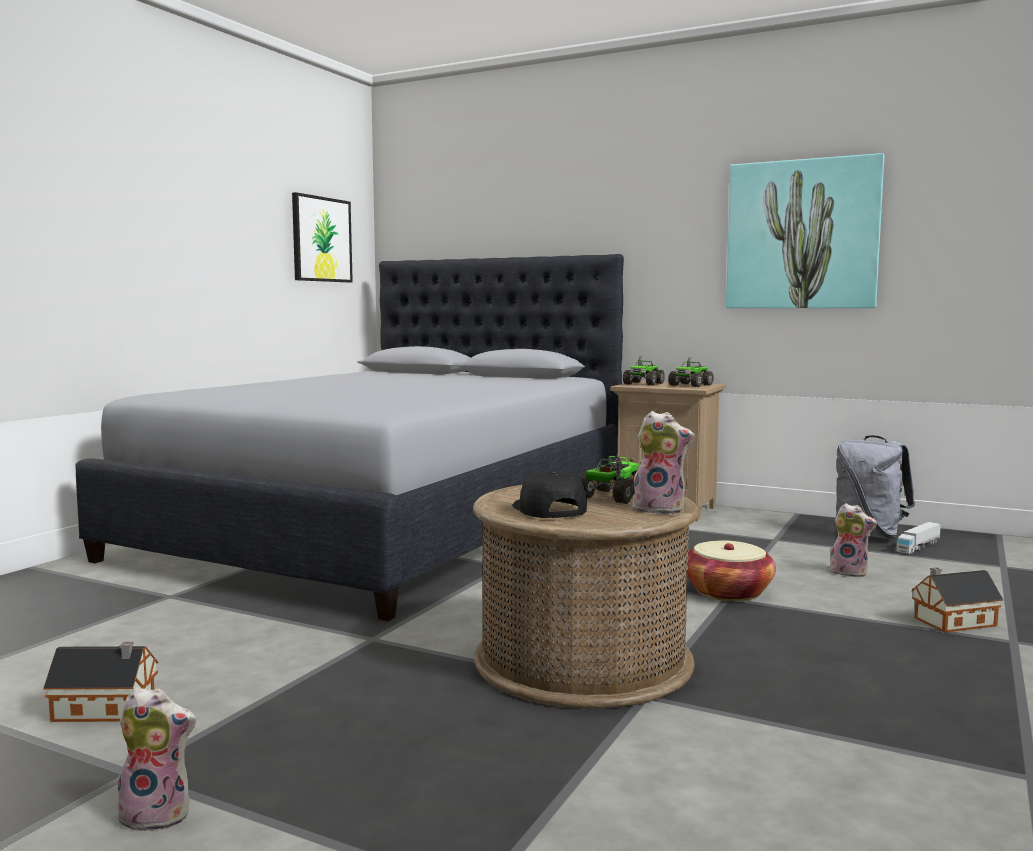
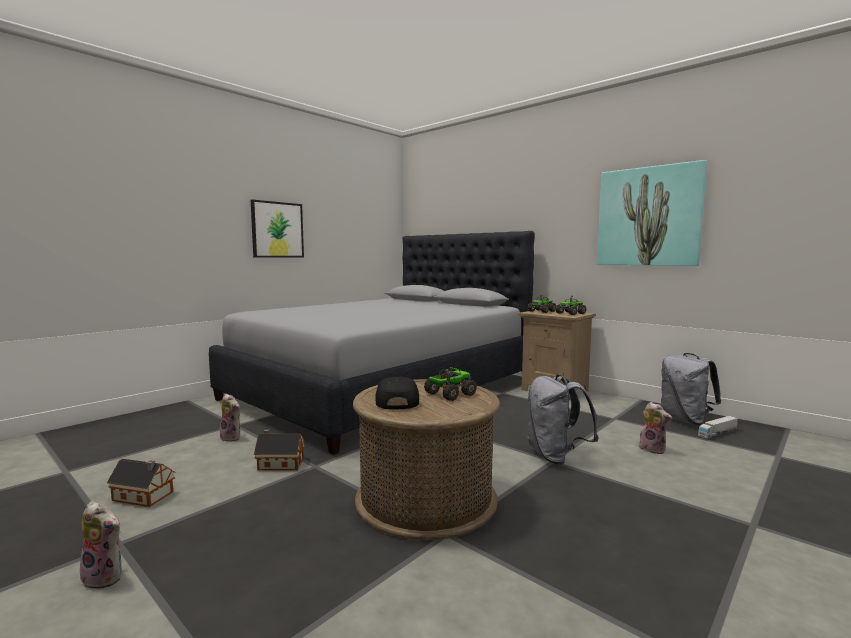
camera: 15 degrees right, 0 degrees up
(321, 239) = (367, 224): picture -> picture (277, 230)
(660, 509) = (469, 407): plush toy -> plush toy (232, 437)
(728, 592) = (556, 456): basket -> grey backpack
(952, 622) = (710, 500): toy house -> toy house (279, 464)

